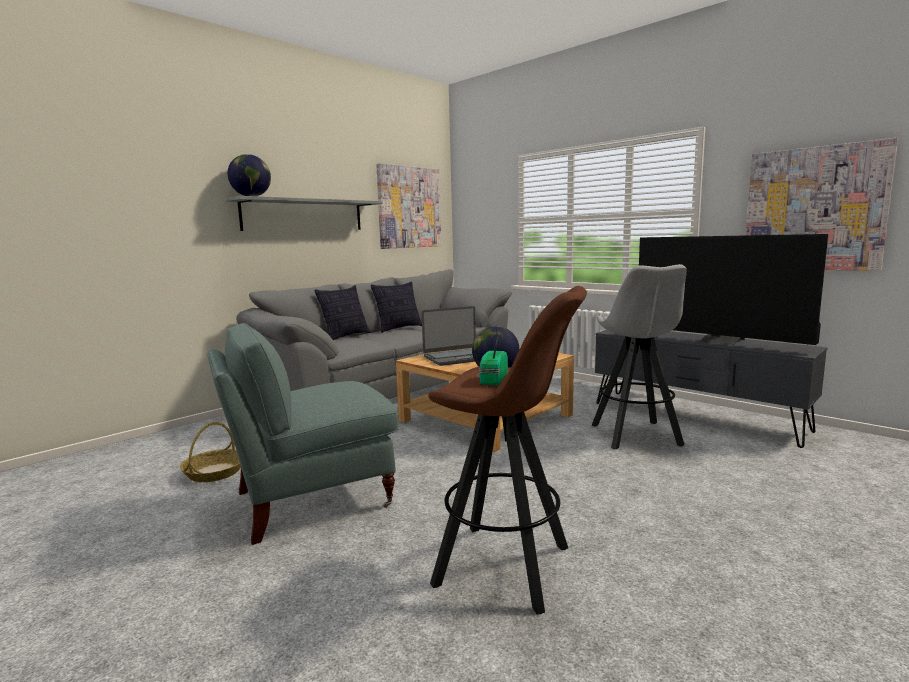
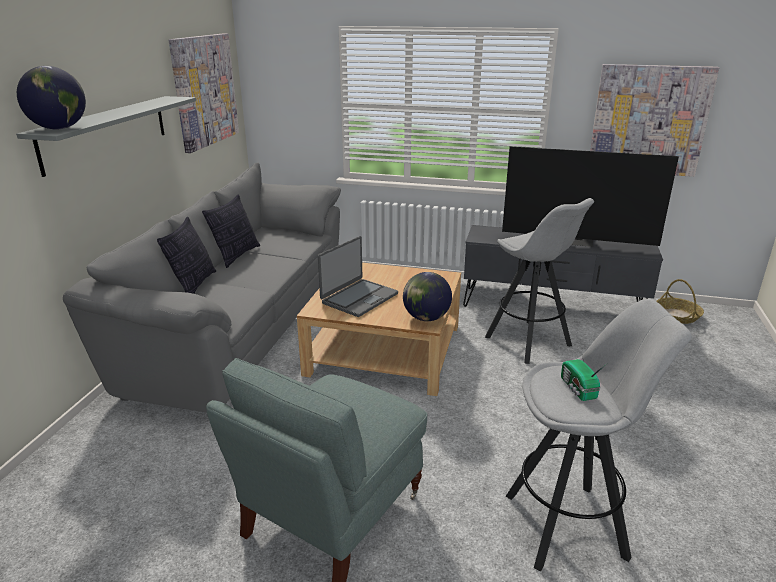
camera: 30 degrees left, 15 degrees up
(214, 472) = (175, 519): basket -> basket (677, 316)
(507, 567) = (569, 525): brown stool -> grey stool

